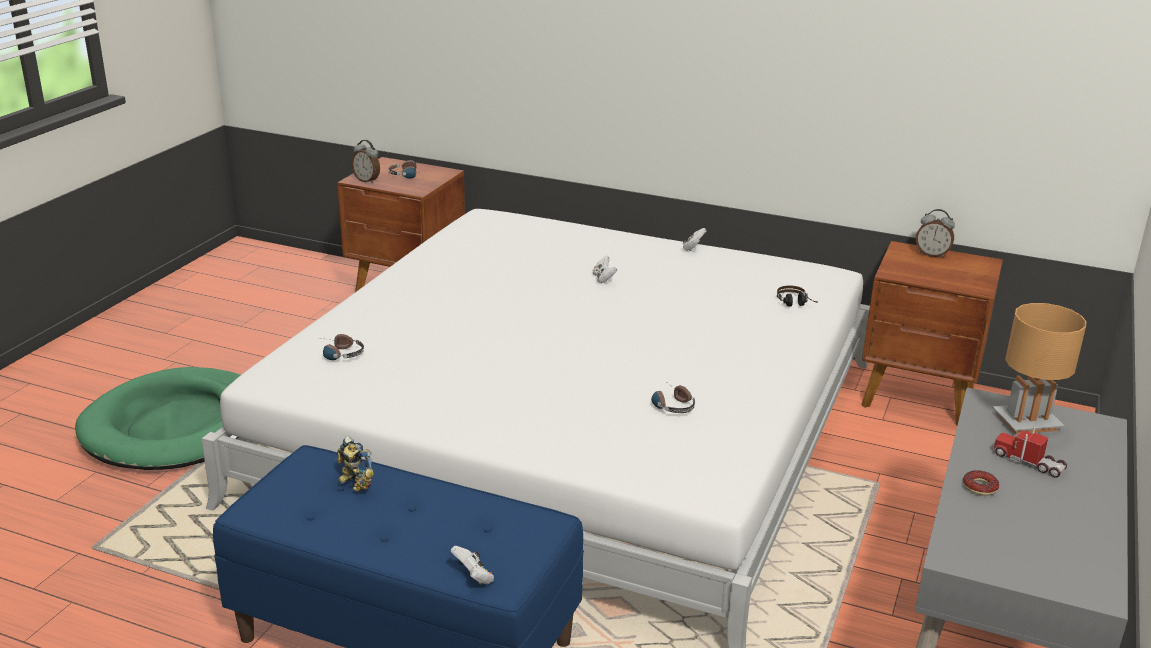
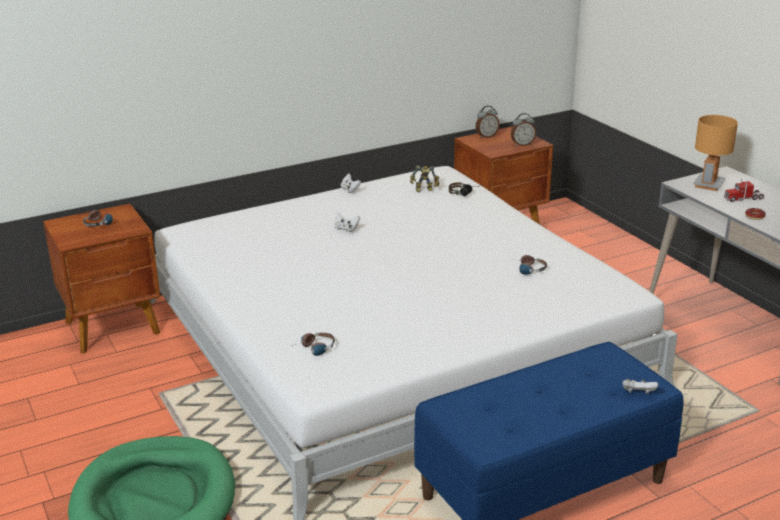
camera: 50 degrees left, 0 degrees up
(353, 485) = (493, 400): toy robot -> toy robot (424, 190)
(367, 180) = (81, 239): alarm clock -> alarm clock (522, 144)

